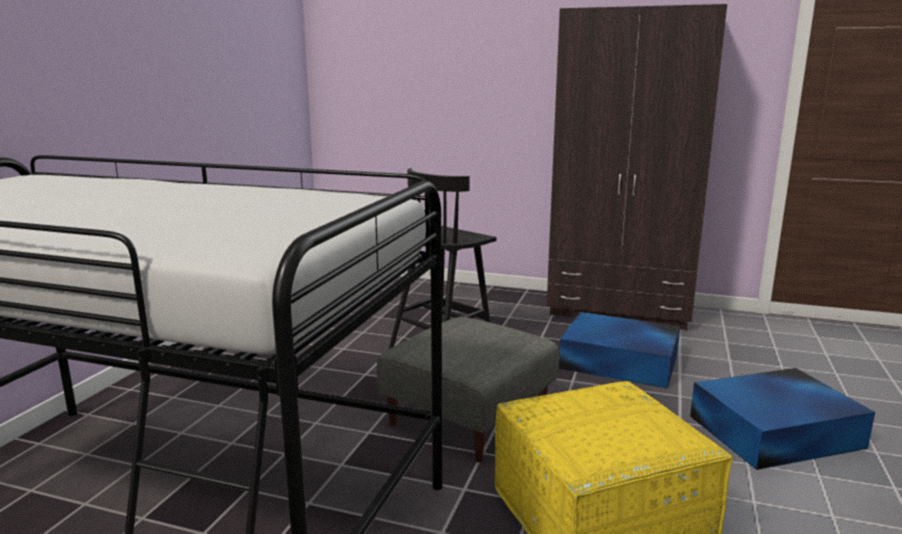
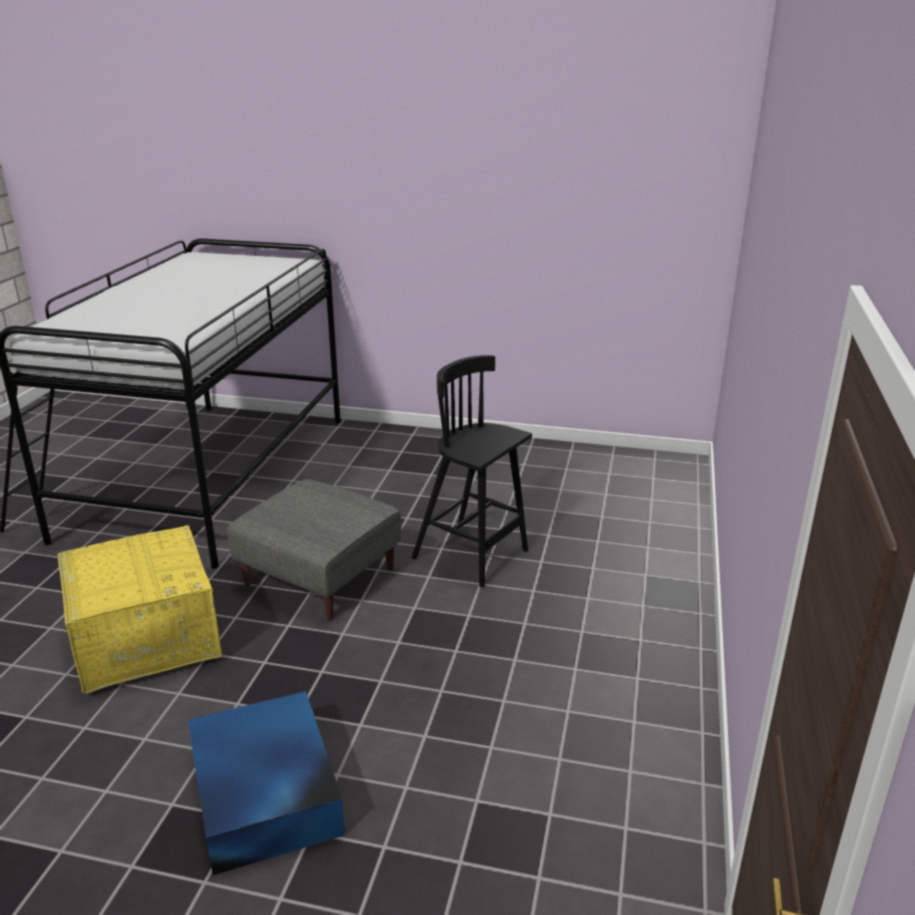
camera: 85 degrees right, 10 degrees up
(619, 311) = (650, 704): brown wardrobe -> none
(620, 362) = (454, 685): blue storage box -> none

